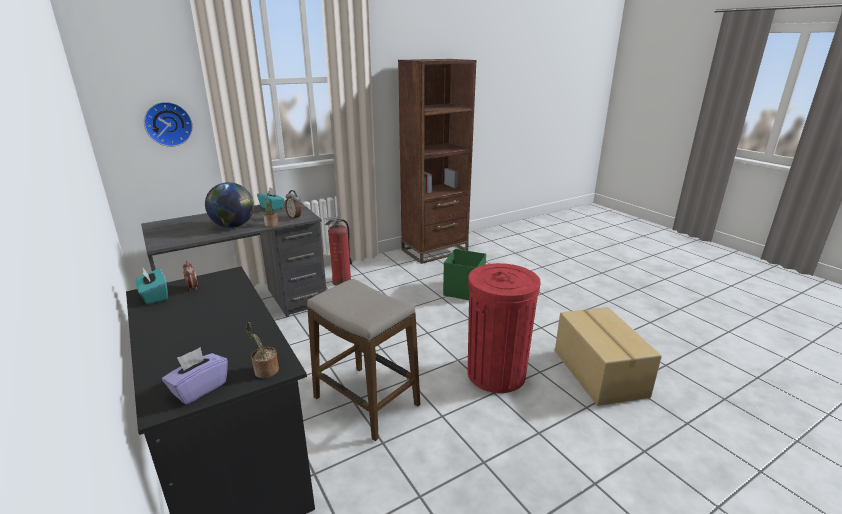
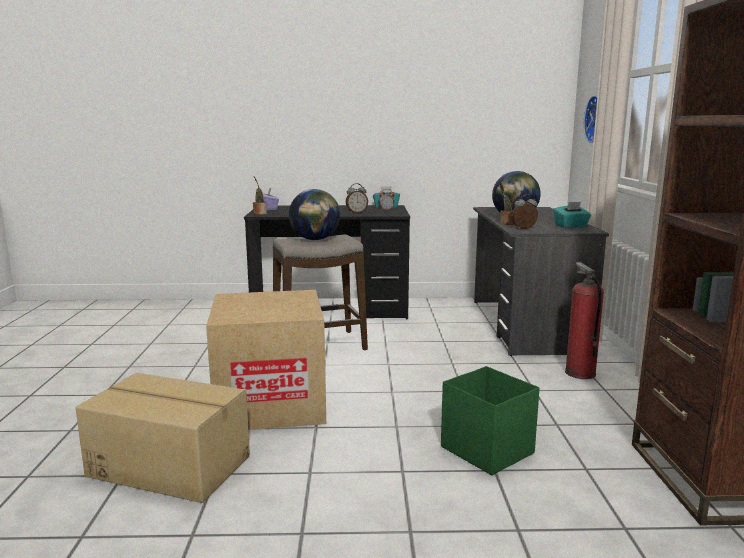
camera: 120 degrees right, 10 degrees down
(225, 299) = (356, 212): none -> alarm clock
(355, 304) = (315, 239): none -> globe
(496, 373) = (270, 403): red trash can -> cardboard box

